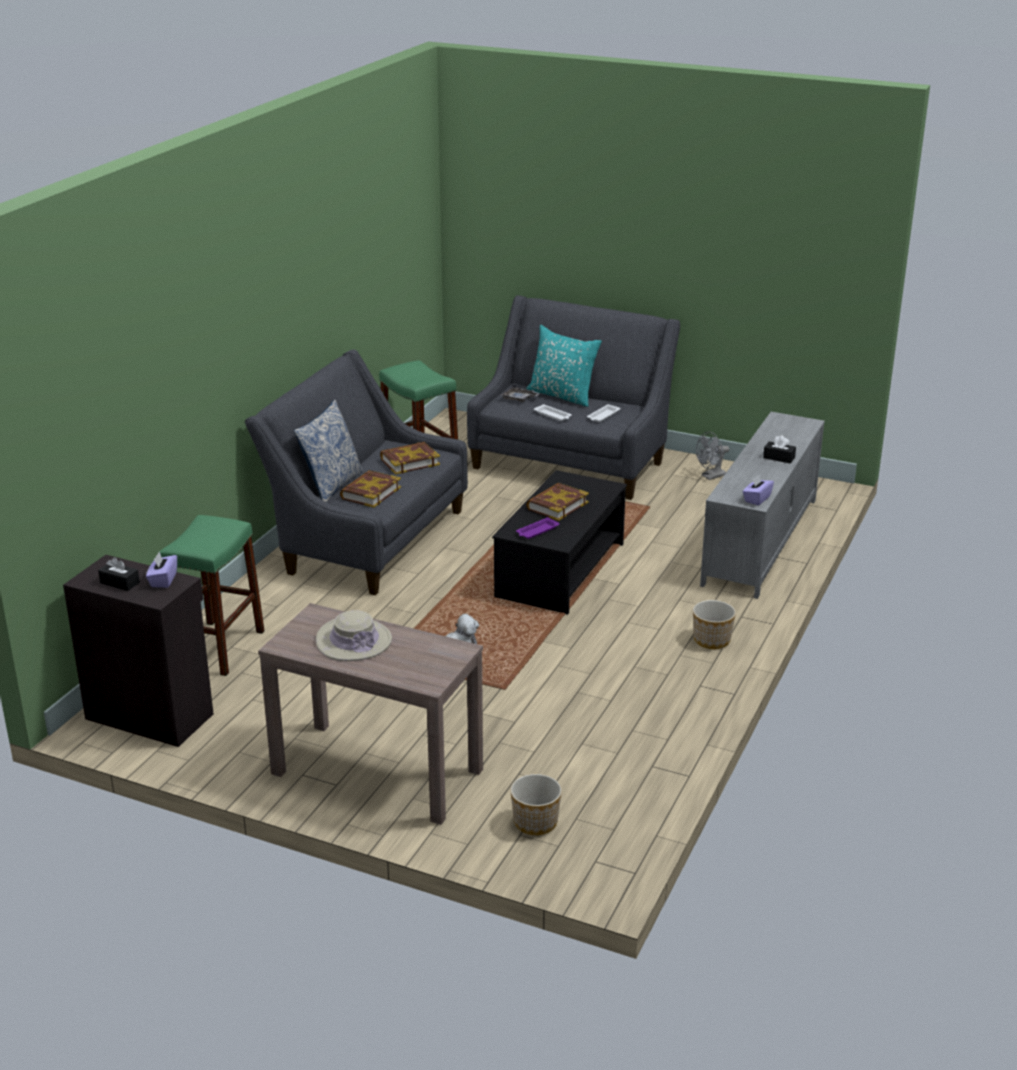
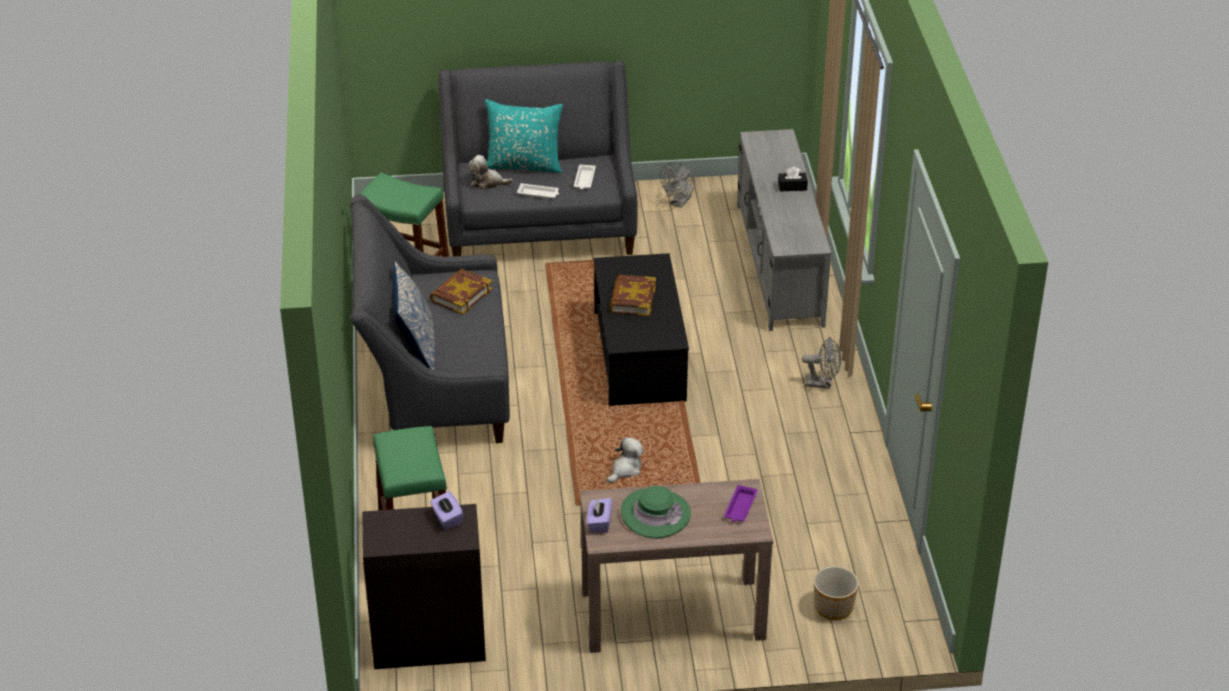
camera: 30 degrees left, 10 degrees up
(120, 583) = (412, 536): black tissue box -> none
(354, 641) = (655, 514): beige hat -> green hat
(370, 493) = (461, 344): book -> none
(519, 399) = (487, 182): grey tray -> plush toy
(537, 531) = (641, 334): purple tray -> purple tray (740, 507)
(711, 640) = (823, 383): planter -> grey fan
(756, 499) = (813, 241): purple tissue box -> purple tissue box (599, 523)

